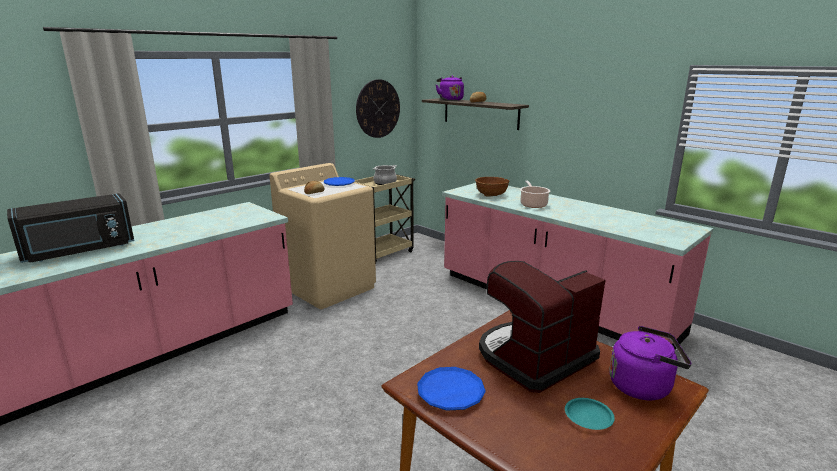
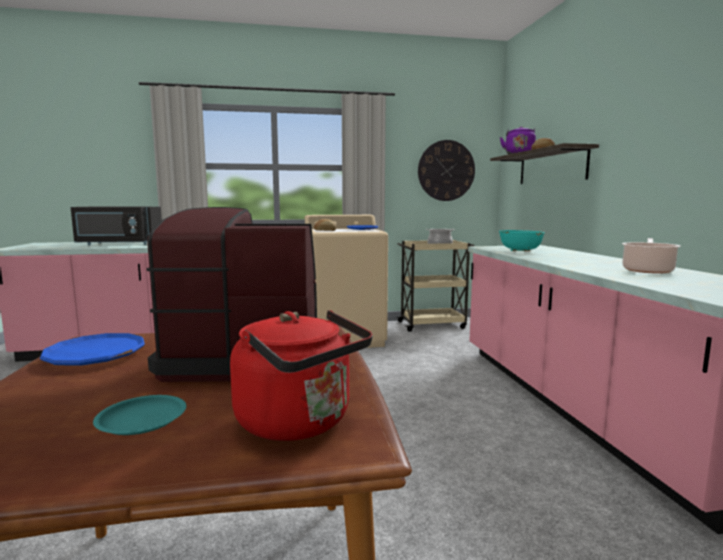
camera: 35 degrees right, 10 degrees down
(491, 195) = (520, 250): brown bowl -> turquoise bowl
(533, 204) = (557, 258): cooking pot -> cooking pot (647, 270)
(643, 386) = (299, 423): purple kettle -> red kettle

